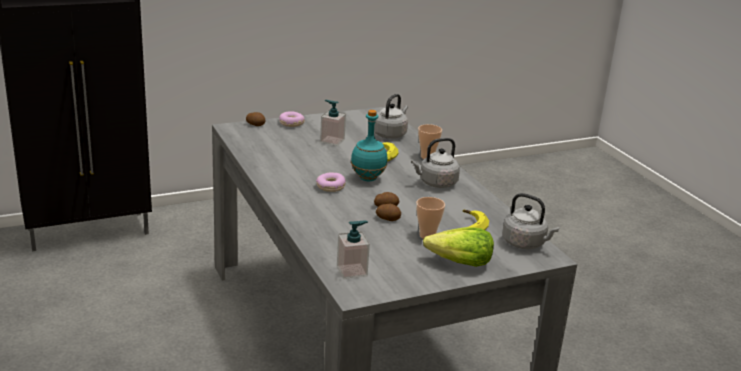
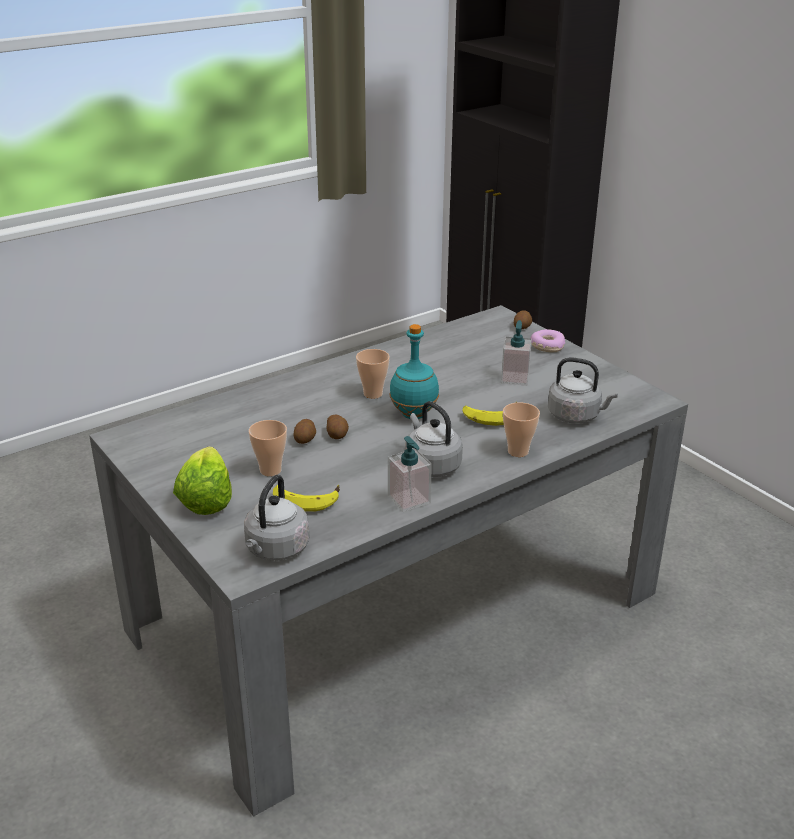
camera: 80 degrees right, 5 degrees up
(330, 187) = (373, 394): donut -> cup
(352, 271) = (170, 430): soap dispenser -> soap dispenser (409, 500)

